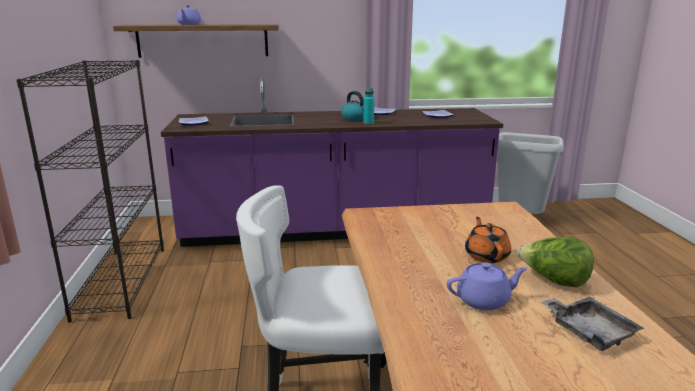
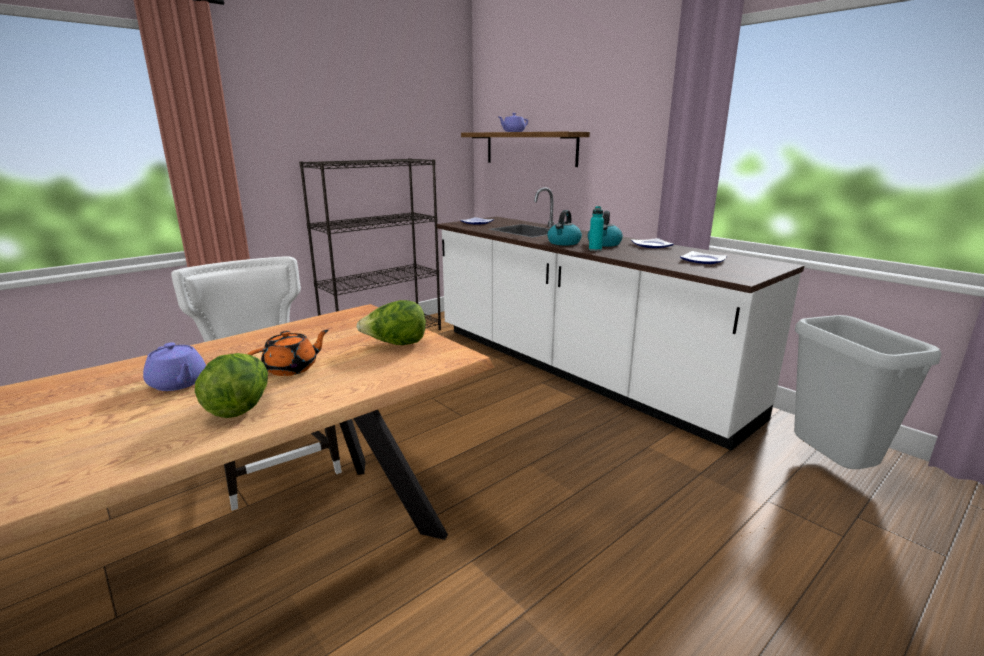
camera: 55 degrees right, 0 degrees up
(332, 123) = (564, 243): none -> kettle
(335, 230) = (577, 370): purple counter -> white counter
(465, 218) = (395, 344): none -> lettuce
(589, 331) = (115, 438): grey tray -> none

